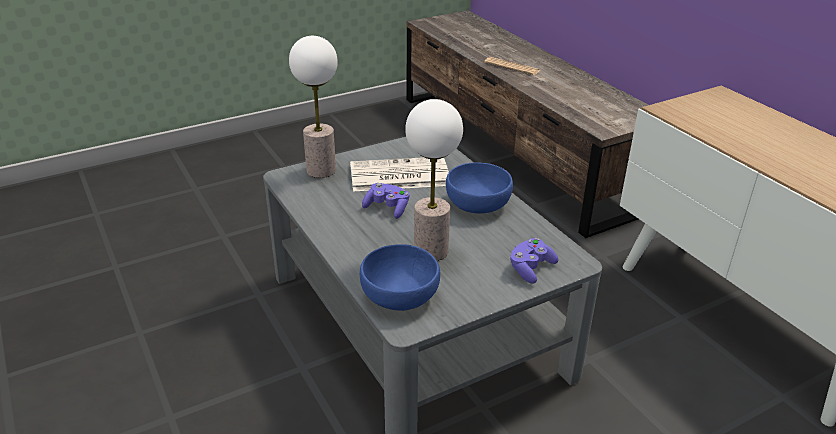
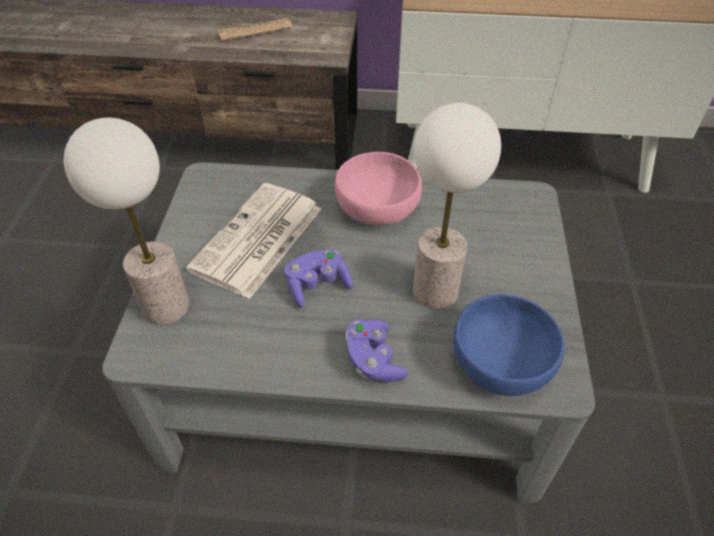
camera: 55 degrees left, 15 degrees up
(477, 204) = (376, 208): blue bowl -> pink bowl
(512, 67) = (135, 37): newspaper -> newspaper (255, 30)
(530, 268) = (522, 232): purple game controller -> purple game controller (373, 360)

